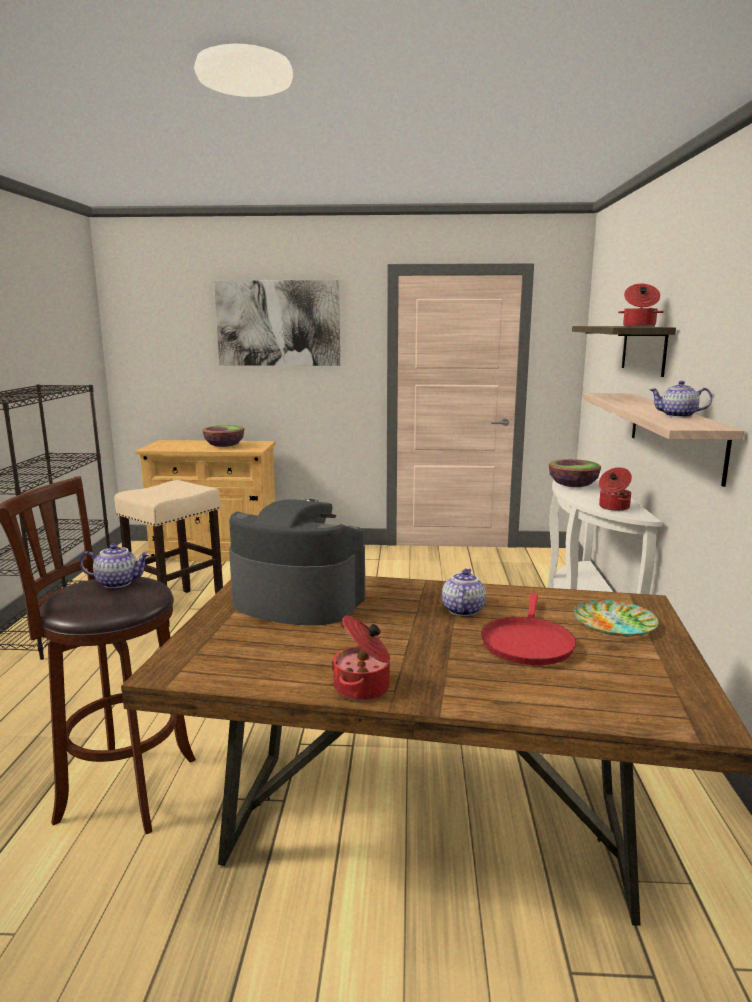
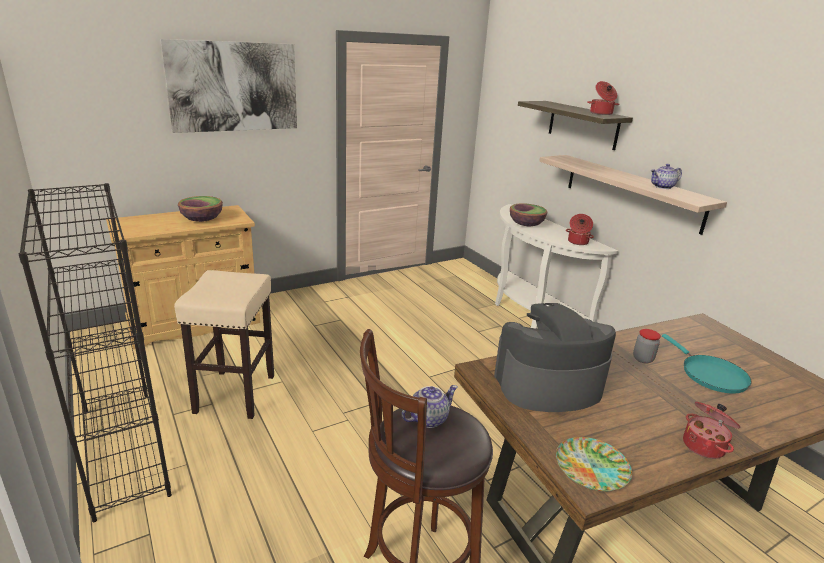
camera: 35 degrees left, 10 degrees up
(462, 610) = (643, 359): teapot -> jar
(526, 643) = (710, 375): red frying pan -> turquoise frying pan
(615, 623) = (718, 344): plate -> plate (592, 467)

